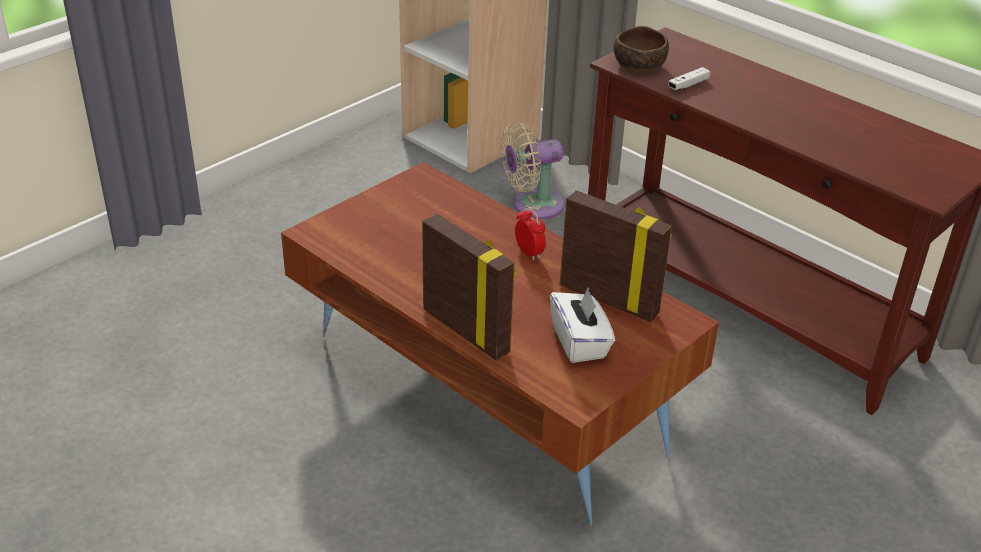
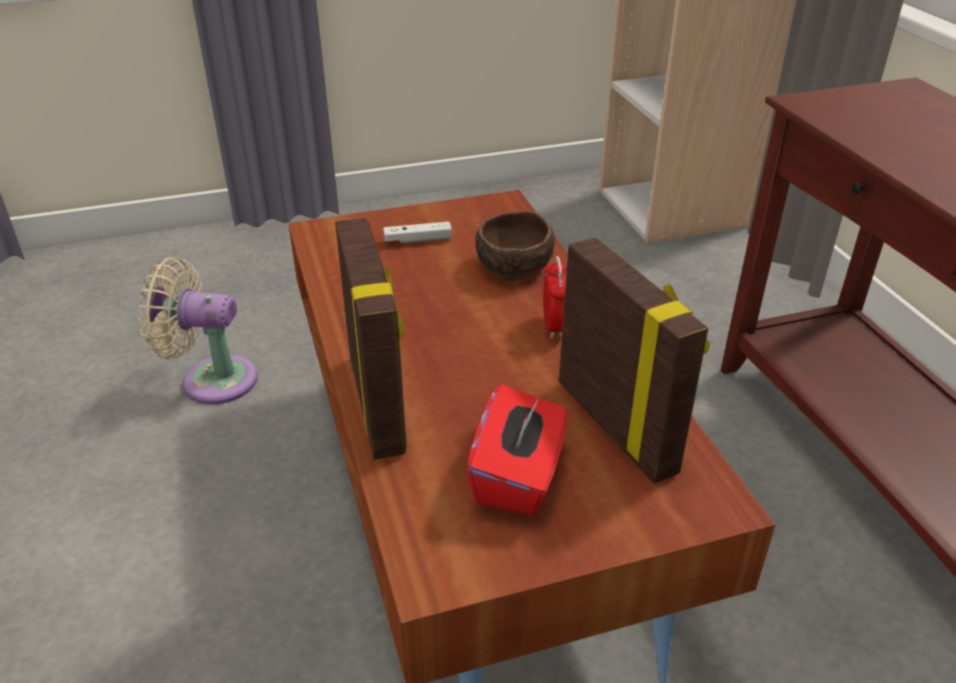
camera: 30 degrees right, 0 degrees up
(532, 206) = (696, 295): beige fan -> beige fan (212, 379)
(580, 342) = (518, 477): white tissue box -> red tissue box
(639, 66) = (838, 111): brown bowl -> brown bowl (513, 268)
(688, 85) = (900, 145): white game controller -> white game controller (417, 240)

